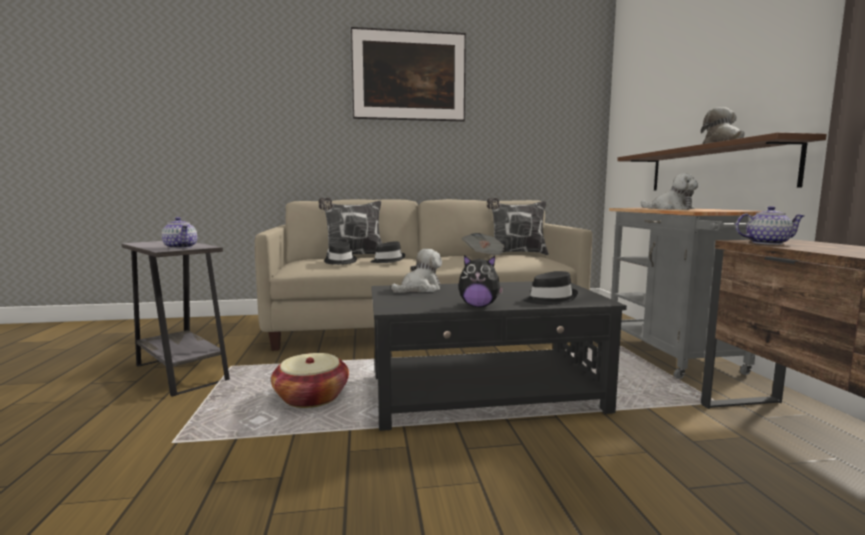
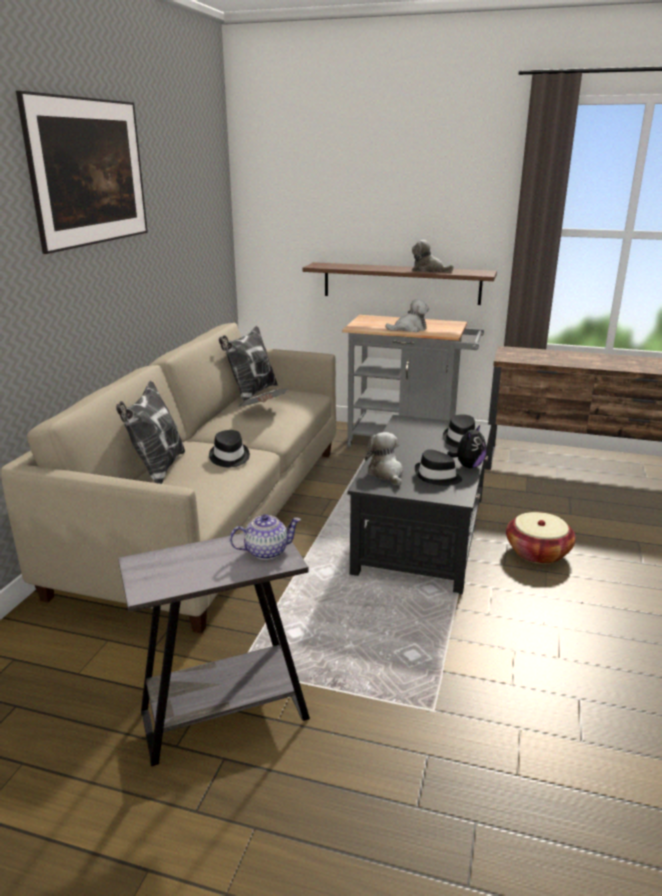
camera: 65 degrees left, 15 degrees up
(311, 397) = (376, 619): basket -> basket (537, 552)
(340, 261) = (204, 483): black hat -> black hat (437, 477)
(766, 243) = (521, 359): teapot -> none

